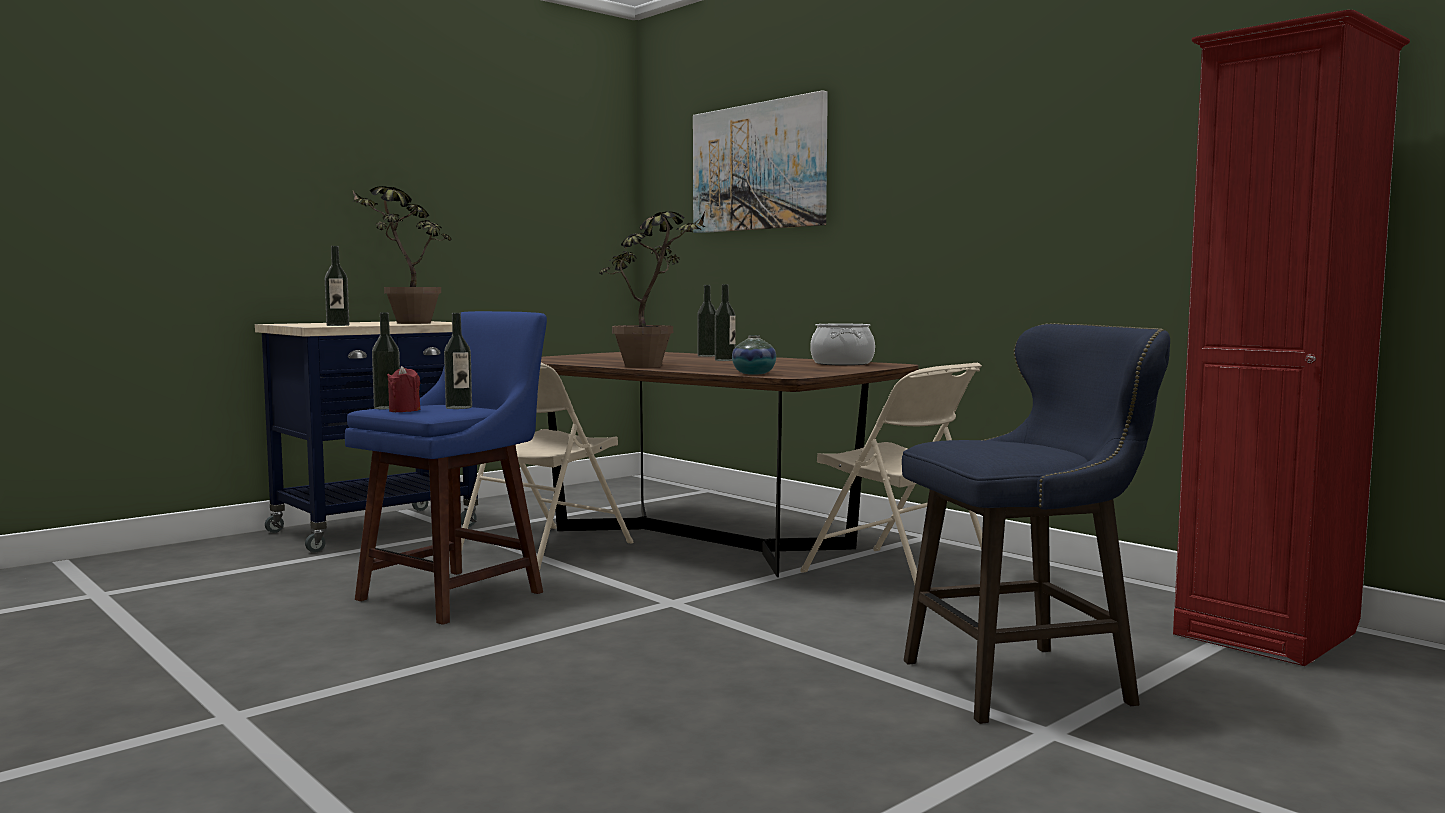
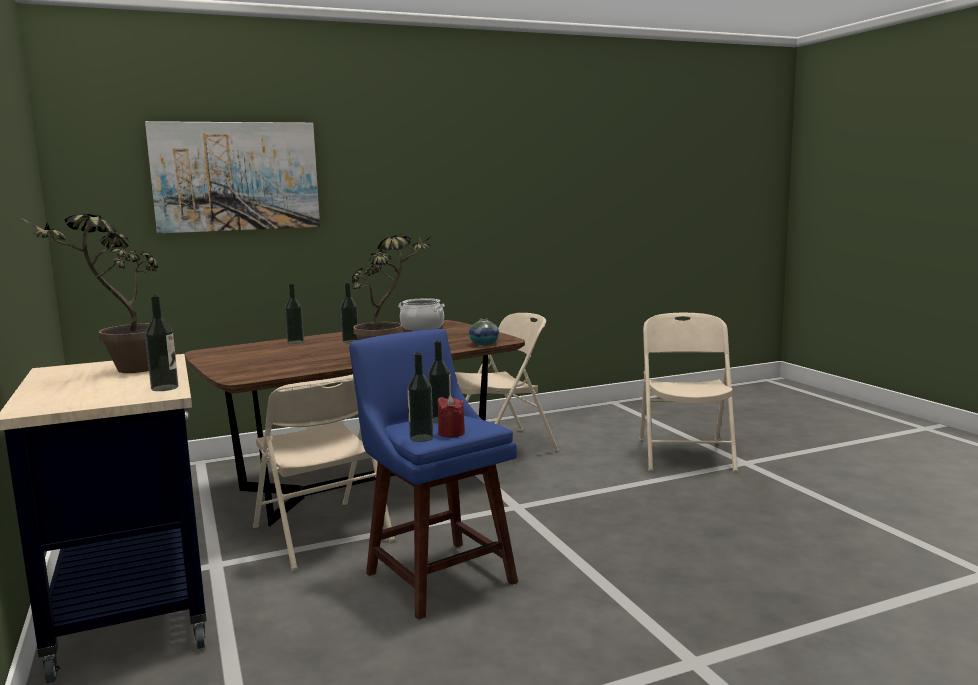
camera: 70 degrees left, 5 degrees up
(1026, 681) = (686, 455): blue stool -> beige chair
(1267, 634) = (641, 410): red cabinet -> none

